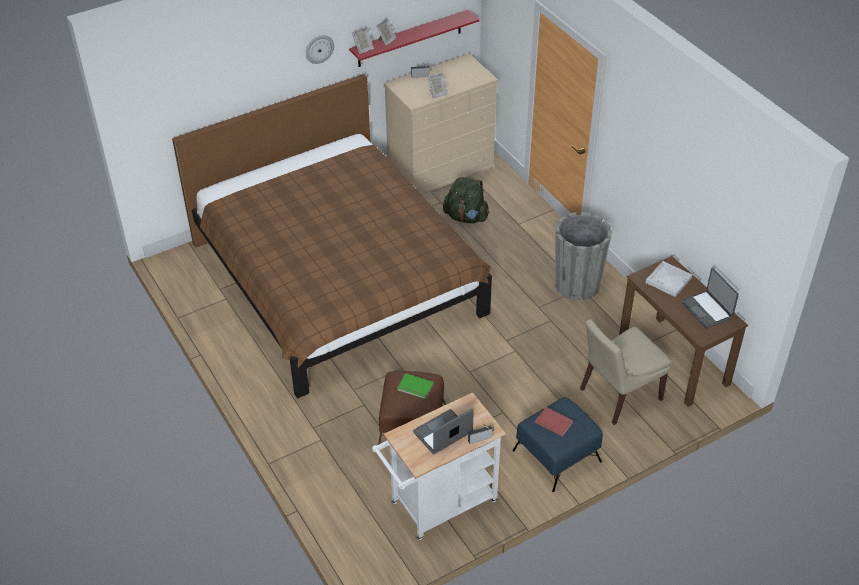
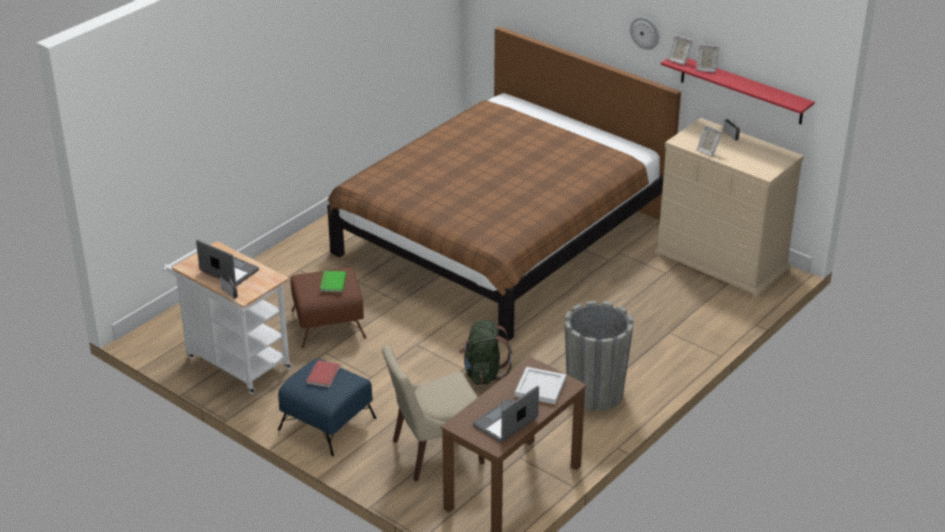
camera: 70 degrees right, 10 degrees down
(466, 217) = (653, 294): green backpack -> green backpack (484, 373)
(618, 395) = (434, 453): beige chair -> beige chair turned 60 degrees counterclockwise

